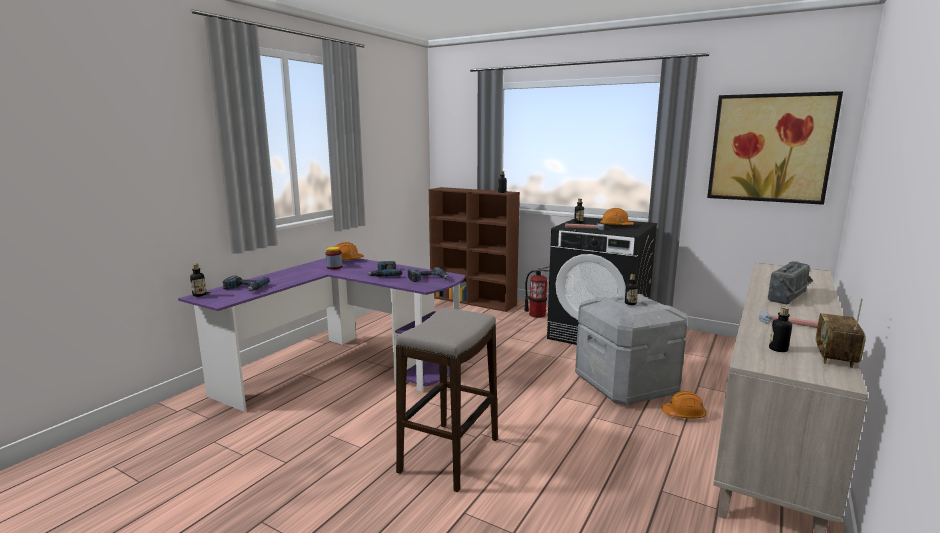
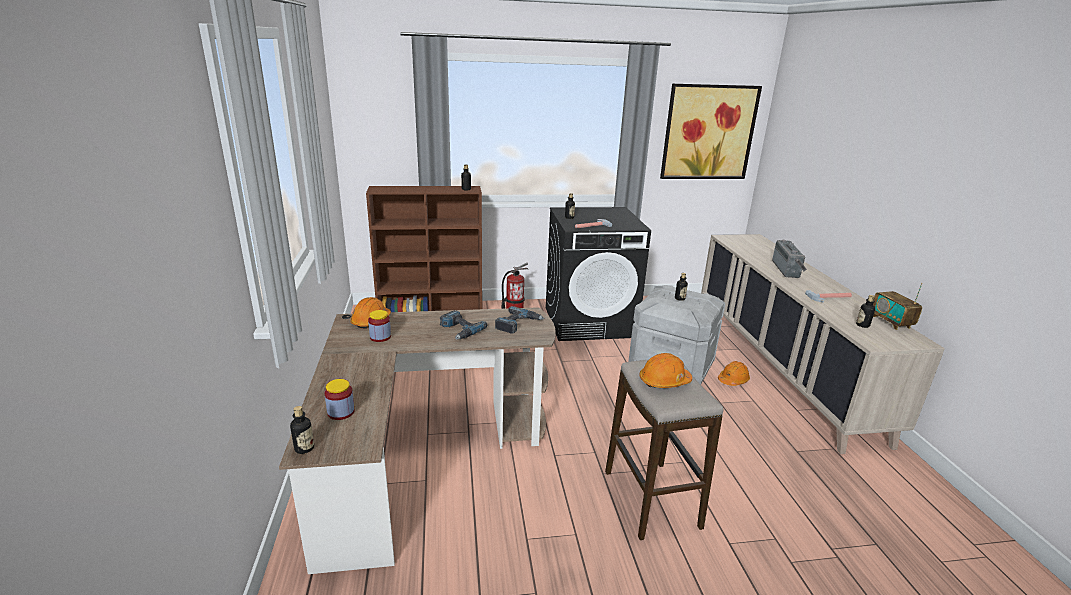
camera: 40 degrees left, 10 degrees up
(244, 288) = (341, 412): power drill -> jar
(344, 368) = (420, 453): purple desk -> brown desk
(616, 226) = (608, 218): orange hard hat -> orange hard hat (664, 381)

